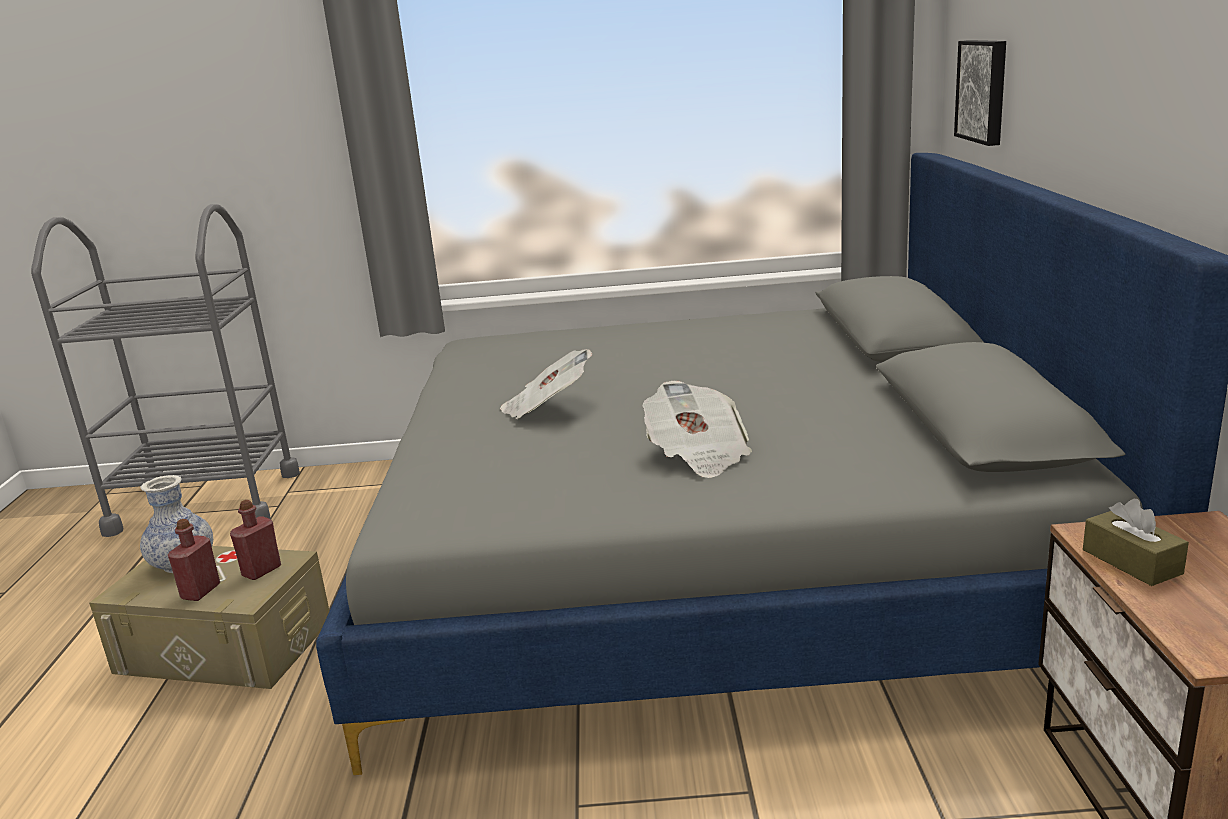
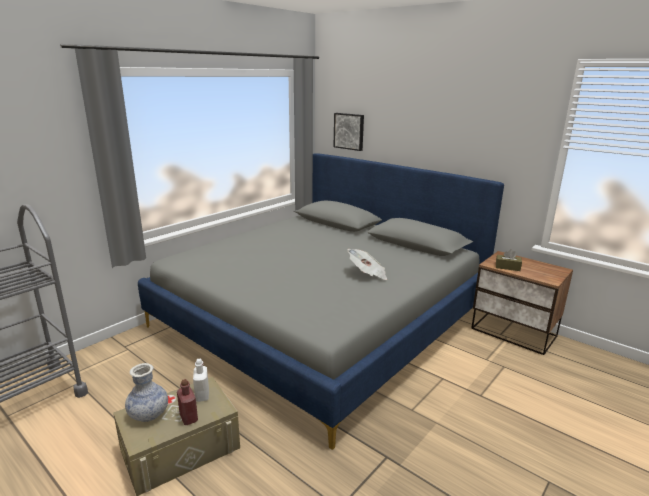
camera: 50 degrees left, 0 degrees up
(261, 571) = (202, 395): red bottle -> white bottle
(547, 408) = (280, 275): newspaper -> none

